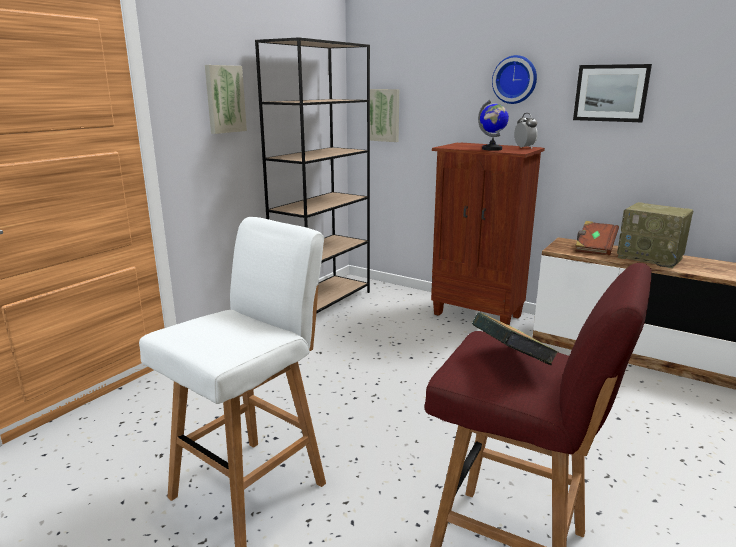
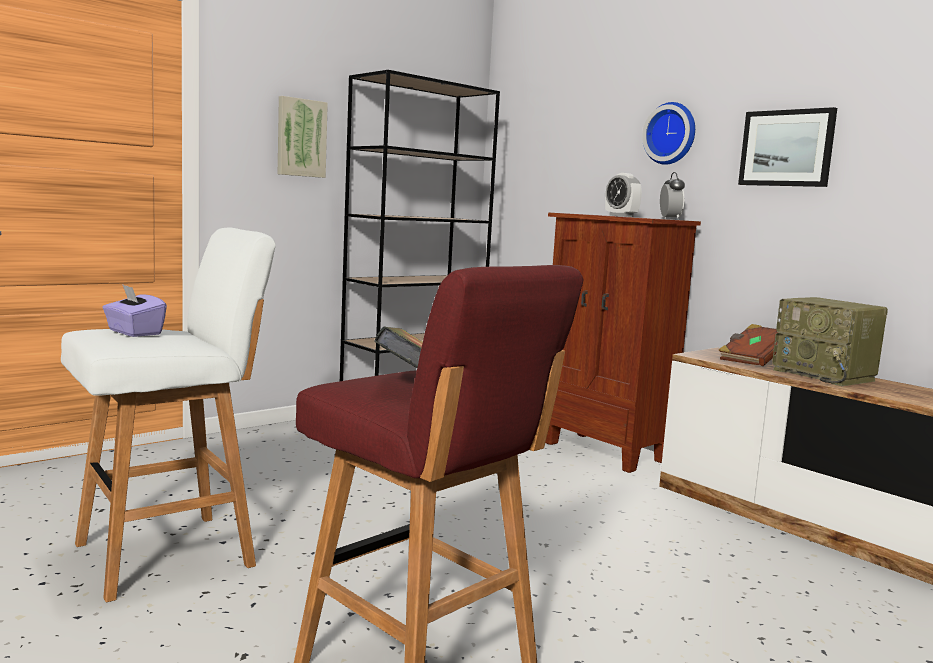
camera: 15 degrees right, 10 degrees down
(214, 331) = (134, 332): none -> purple tissue box
(384, 115) = (522, 182): picture -> none
(492, 149) = (621, 216): globe -> alarm clock

